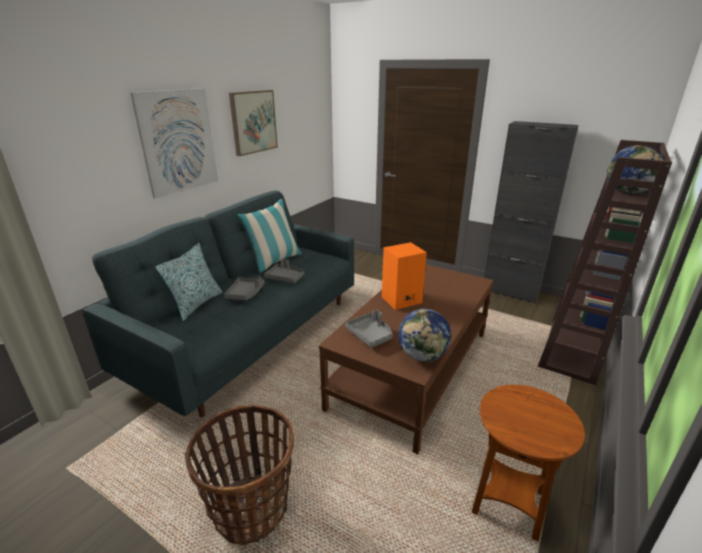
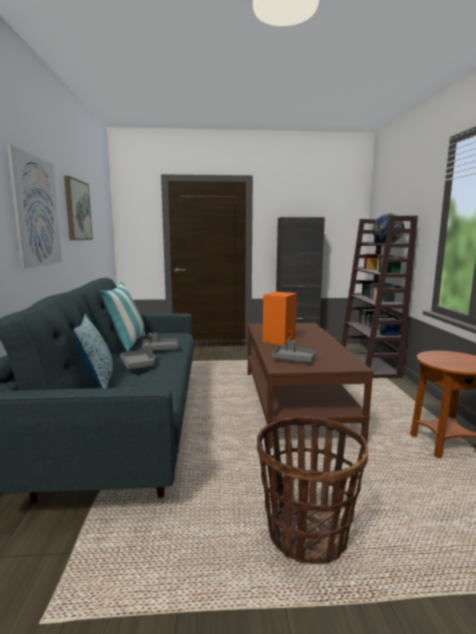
camera: 35 degrees left, 15 degrees down
(422, 356) = (345, 359): globe -> none

